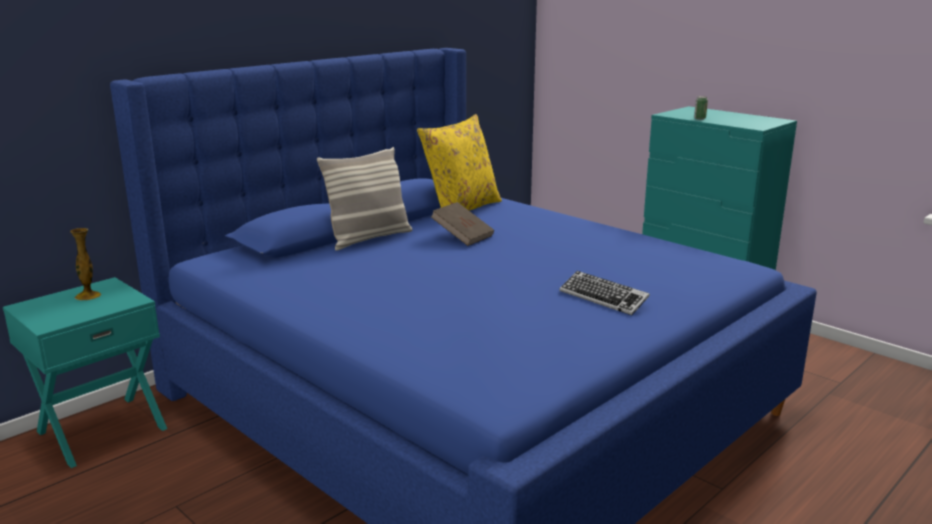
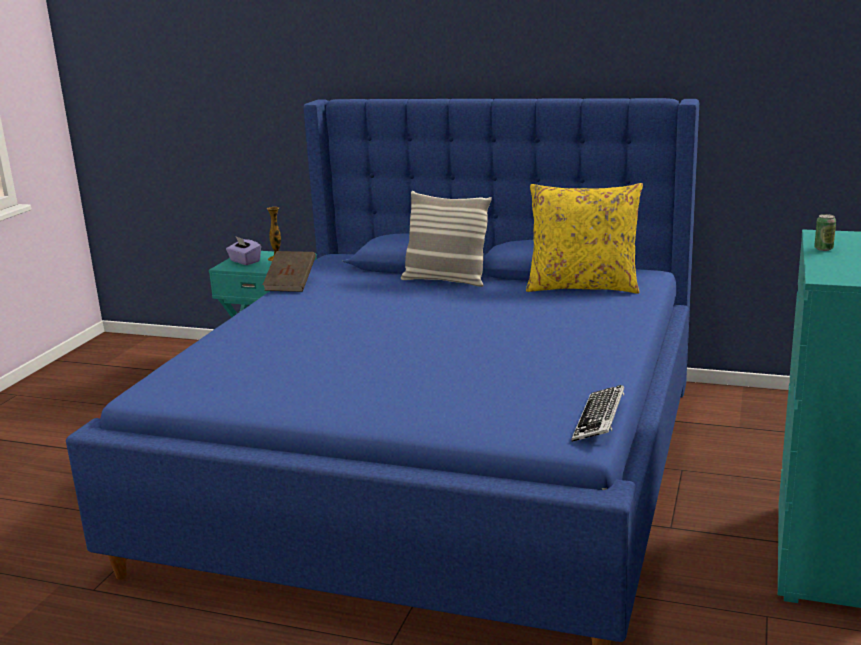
camera: 65 degrees right, 0 degrees up
(56, 312) = (244, 261): none -> purple tissue box
(462, 236) = (497, 306): brown book -> brown book (291, 284)
(603, 298) = (389, 387): keyboard -> keyboard (599, 420)

